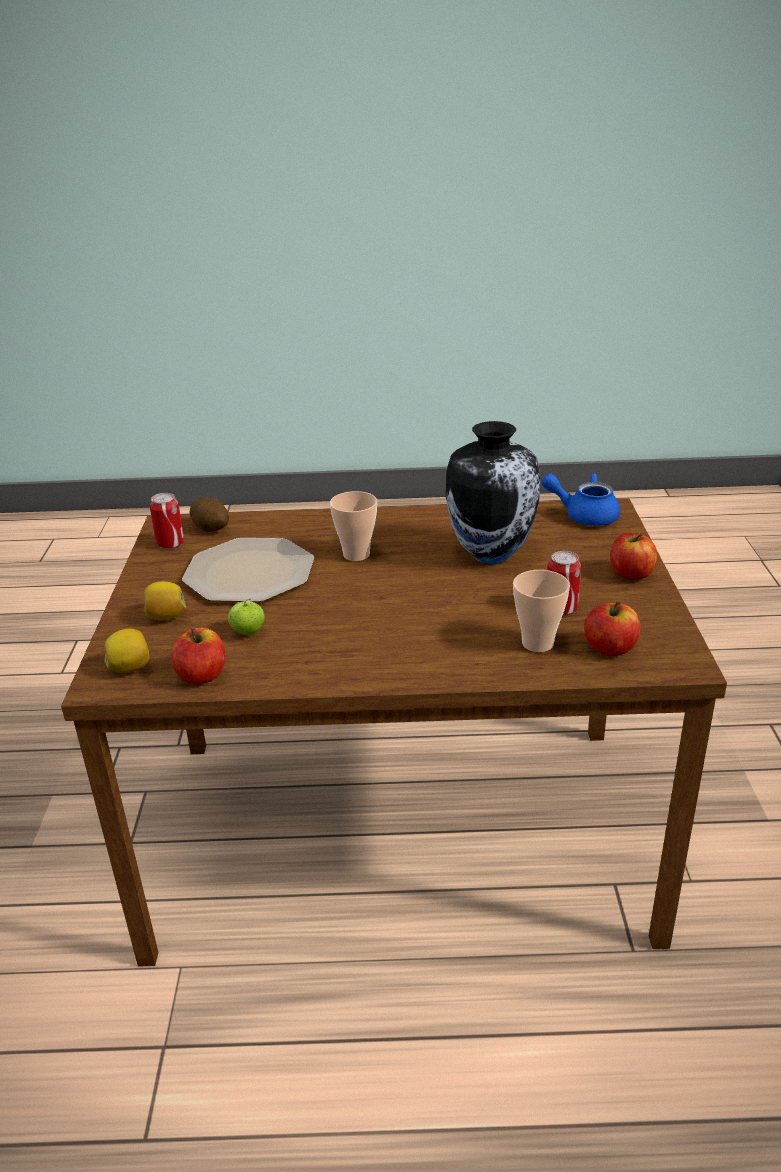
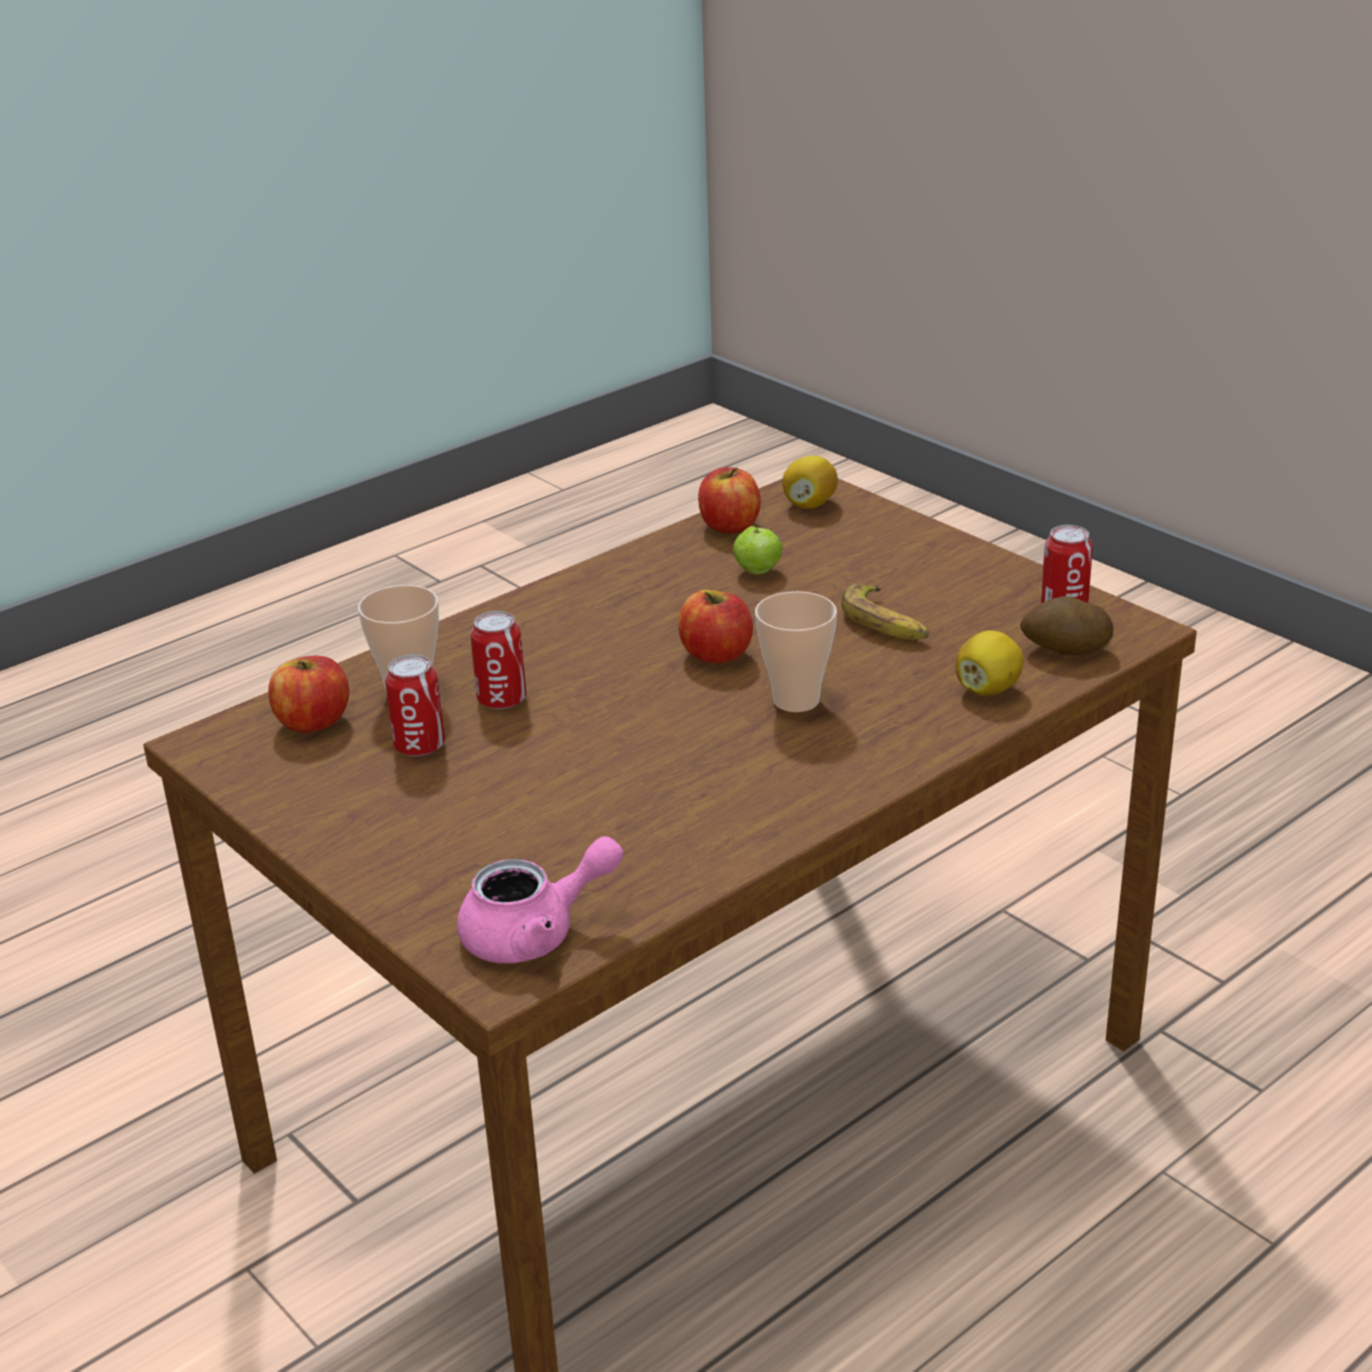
camera: 140 degrees right, 0 degrees up
(166, 616) = (876, 547): lemon -> lemon (988, 689)
(250, 572) = (885, 623): plate -> banana
(491, 554) = (606, 785): vase -> none
(491, 615) = (502, 700): none -> can
(583, 515) = (535, 933): blue teapot -> pink teapot
(630, 574) = (360, 842): apple -> apple (716, 654)

